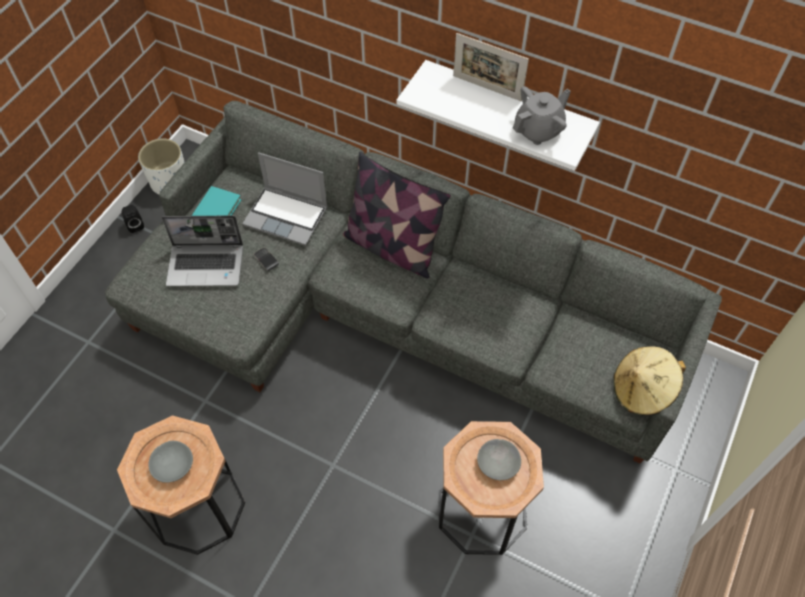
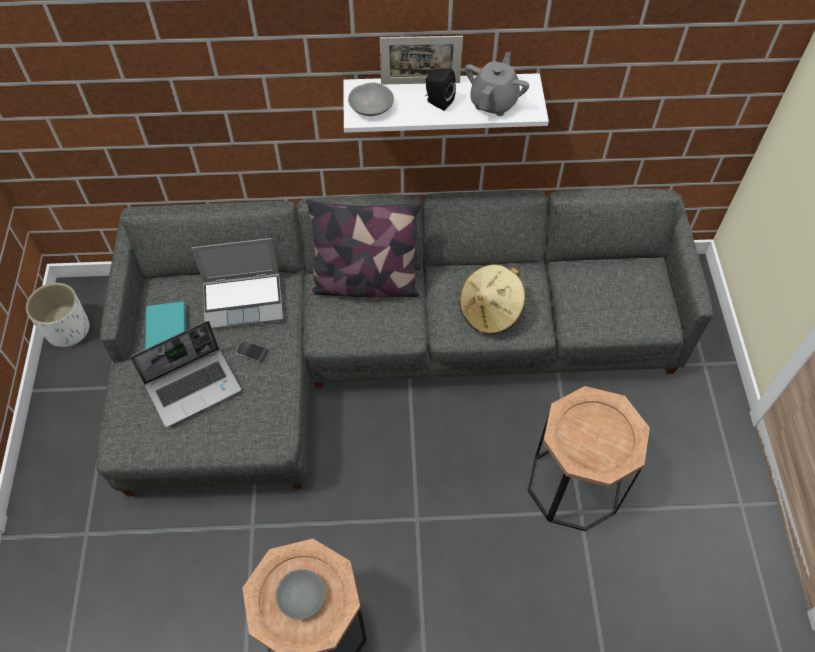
camera: 30 degrees left, 0 degrees up
(135, 225) = (58, 389): black speaker -> black speaker (438, 102)
(498, 462) = (597, 427): grey bowl -> grey bowl (371, 106)
(642, 390) = (663, 305): beige hat -> beige hat (490, 311)

